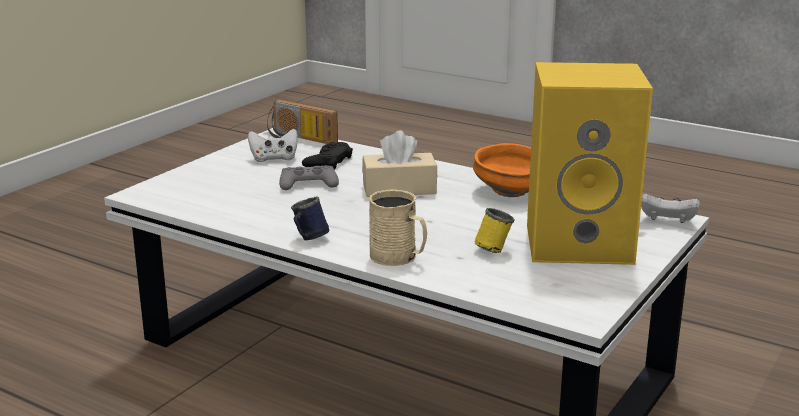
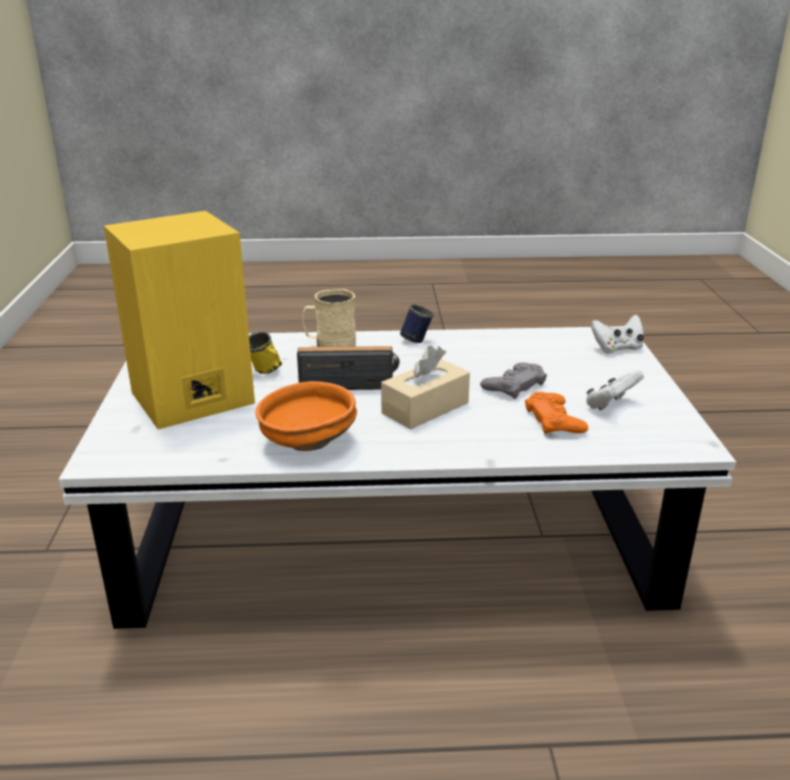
camera: 145 degrees right, 5 degrees up
(299, 139) = (656, 445): radio -> radio (349, 382)
(328, 162) = (554, 420): black game controller -> orange game controller
(667, 222) = (109, 453): white game controller -> white game controller (617, 348)

